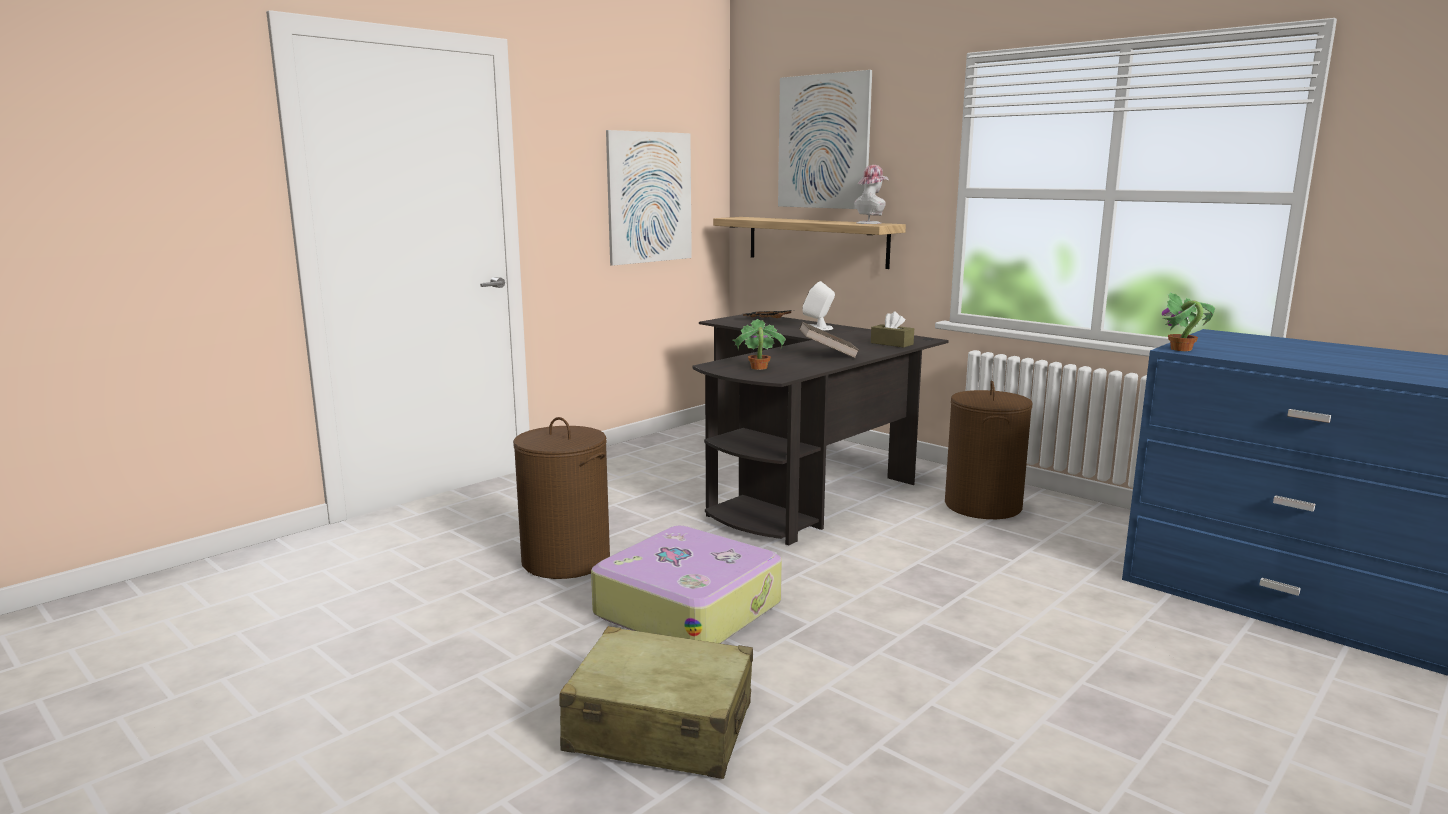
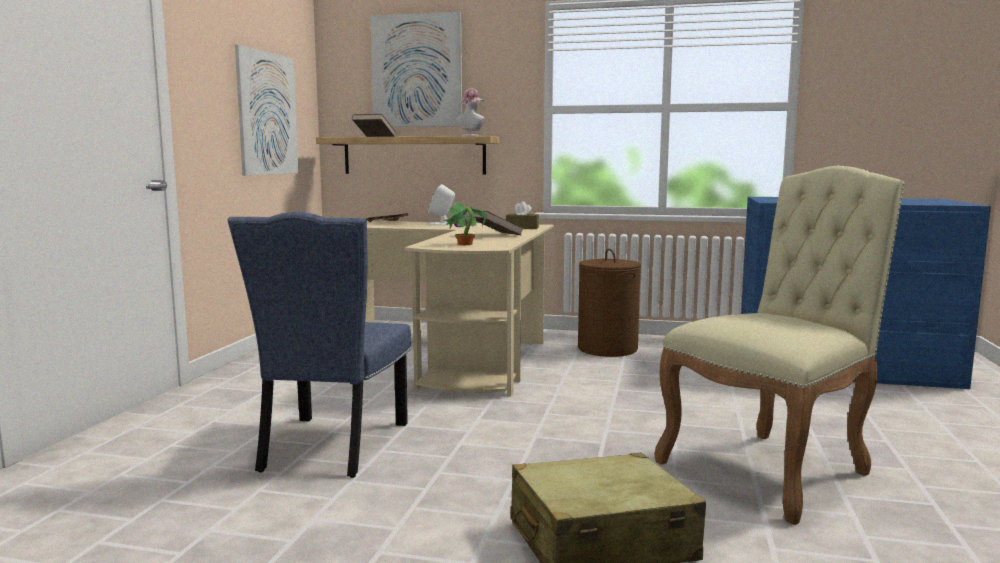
camera: 30 degrees left, 5 degrees down
(565, 560) = (333, 444): brown laundry basket -> blue chair
(688, 608) = (496, 454): suitcase -> none
(769, 219) = (374, 136): none -> brown book
(806, 479) = (458, 352): black desk -> beige desk
(953, 708) = (771, 470): none -> beige chair
(1181, 349) = (774, 201): potted plant -> none

